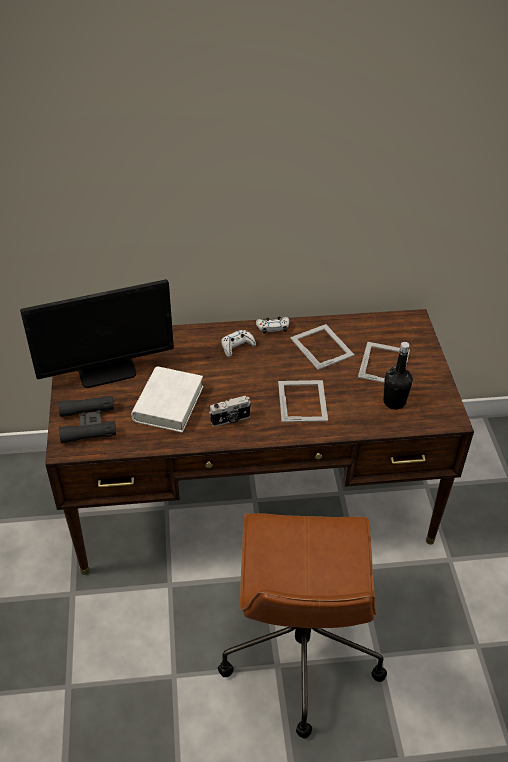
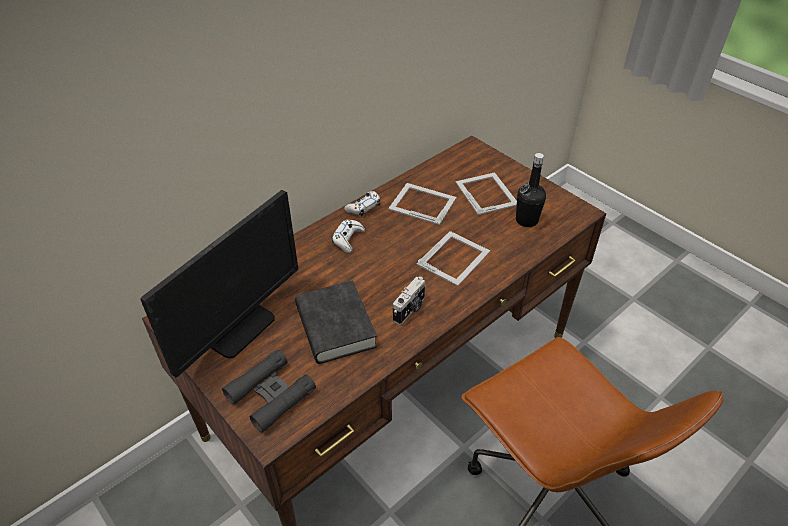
camera: 35 degrees left, 0 degrees up
(168, 403) = (335, 327): white book -> black book
(303, 400) = (454, 257): picture frame -> picture frame turned 75 degrees clockwise

